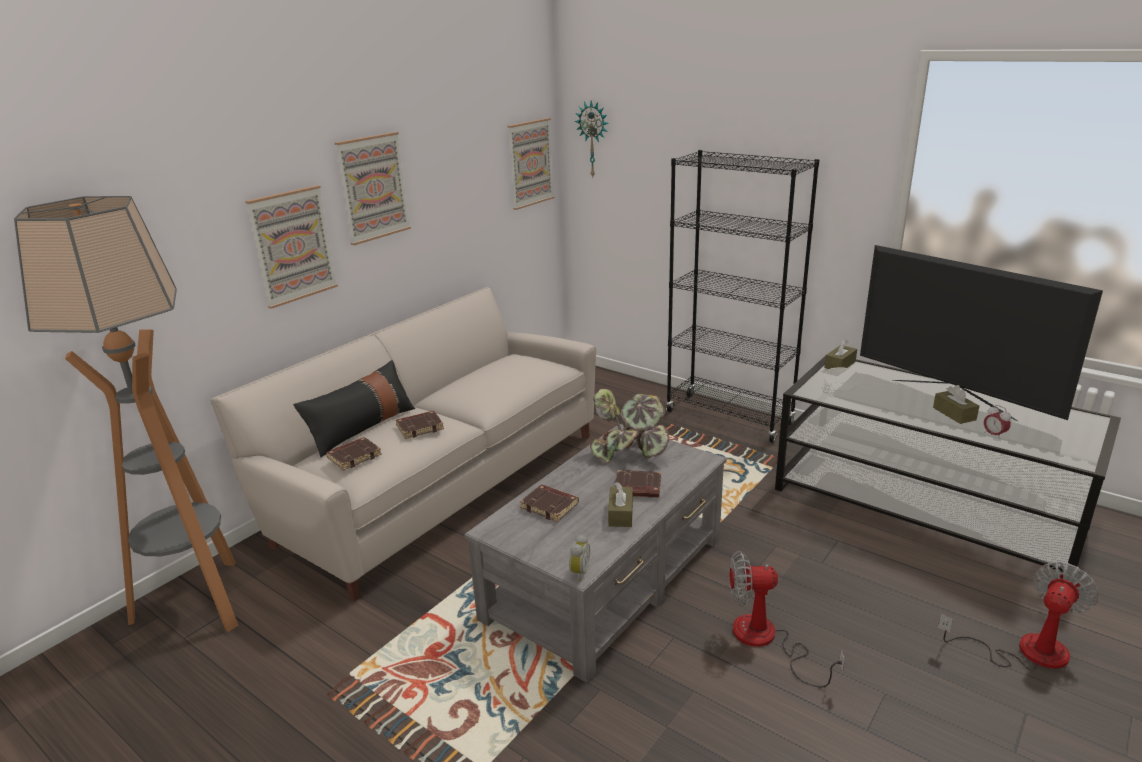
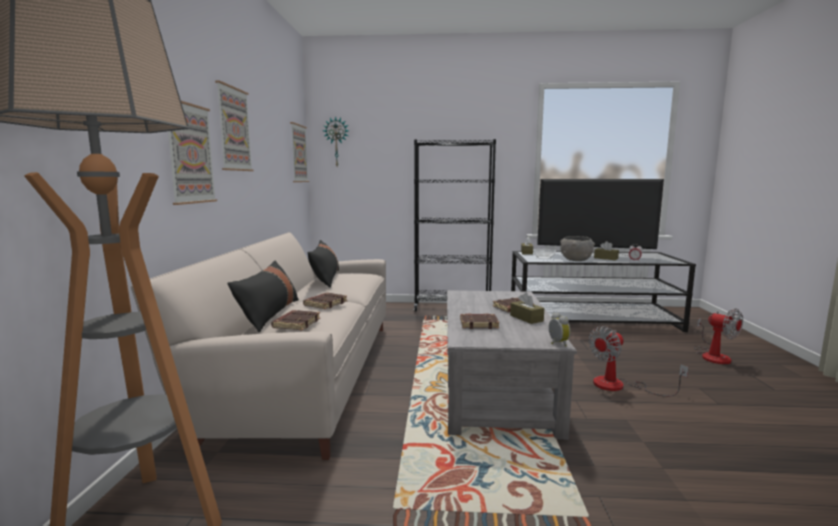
camera: 35 degrees left, 15 degrees down
(489, 370) = (325, 278): none -> black pillow
(630, 451) = (478, 297): potted plant -> none
(883, 408) = (576, 260): none -> grey bowl
(1025, 651) = (713, 355): fan -> fan turned 135 degrees clockwise

